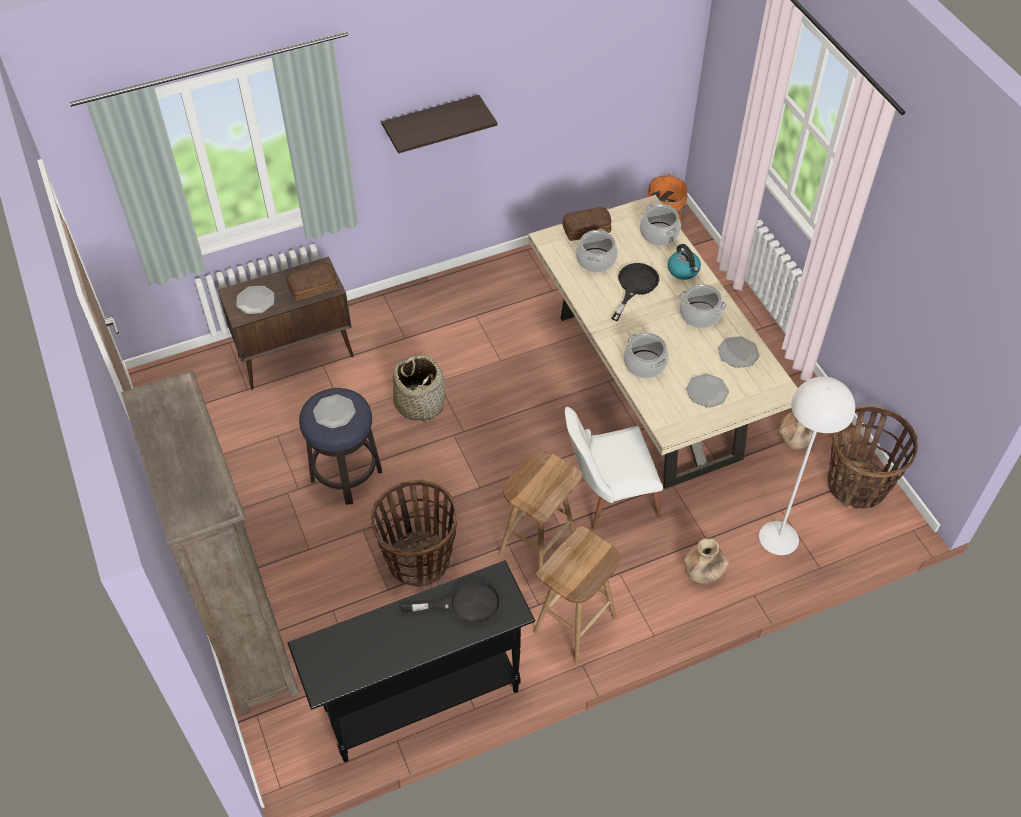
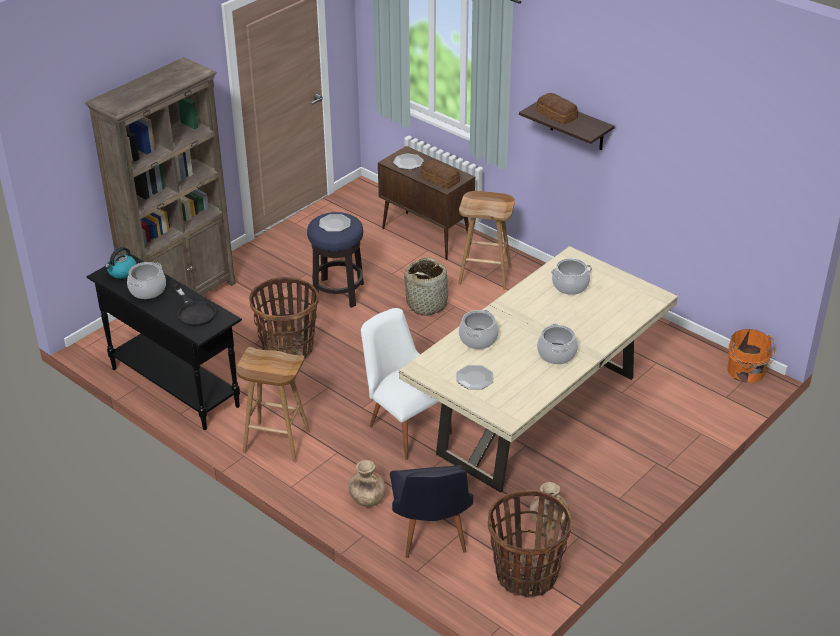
camera: 65 degrees right, 15 degrees down
(538, 545) = (336, 402): brown stool -> brown stool (486, 275)
(587, 230) = (601, 272): bread -> bread (556, 115)
(634, 286) = (559, 312): black frying pan -> none
(658, 234) = (631, 309): cooking pot -> cooking pot (147, 290)
(683, 270) = (600, 333): kettle -> kettle (122, 272)
(738, 353) = (530, 385): plate -> none
(779, 538) = (431, 537): white floor lamp -> black chair

